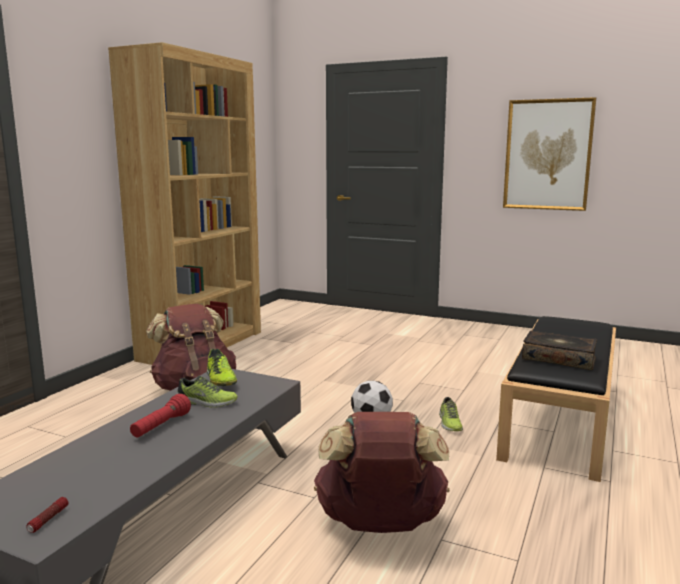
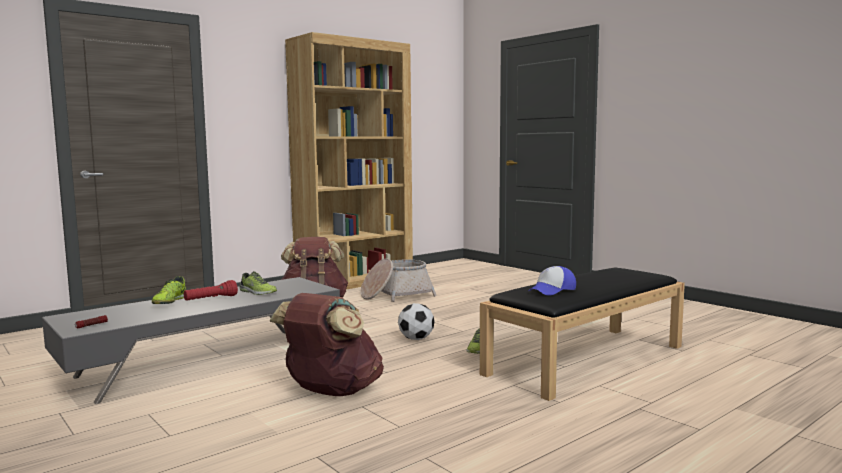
camera: 25 degrees right, 5 degrees down
(220, 380) = (286, 283): shoe -> shoe (169, 302)
(273, 359) = (396, 295): none -> basket
(547, 155) = (690, 114): picture -> none
(558, 359) = (552, 290): book -> cap

